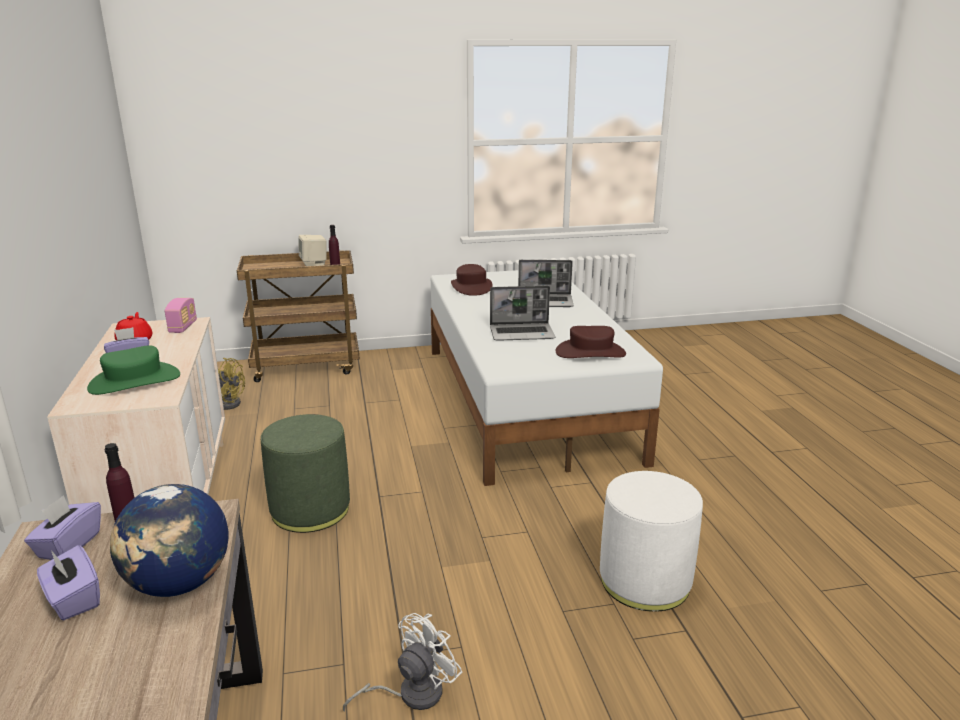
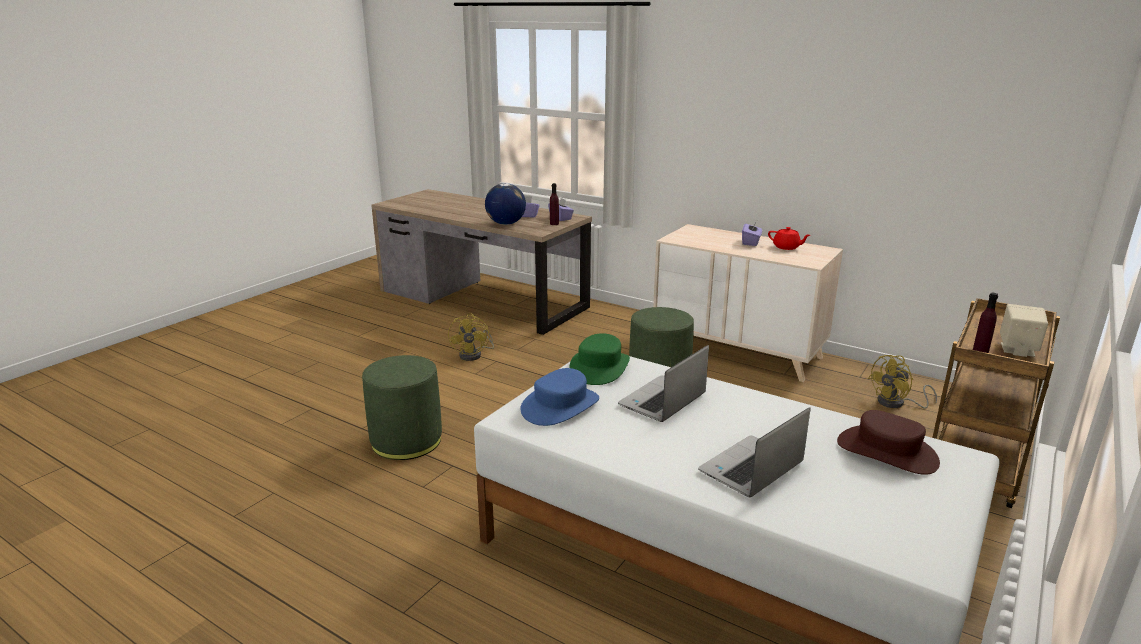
camera: 135 degrees right, 0 degrees up
(134, 381) = (708, 239): green hat -> green hat (599, 367)
(183, 327) = (802, 260): radio -> none
(411, 694) = (474, 355): white fan -> yellow fan
(590, 352) = (560, 406): brown hat -> blue hat
(644, 581) = (406, 441): white ottoman -> green ottoman

